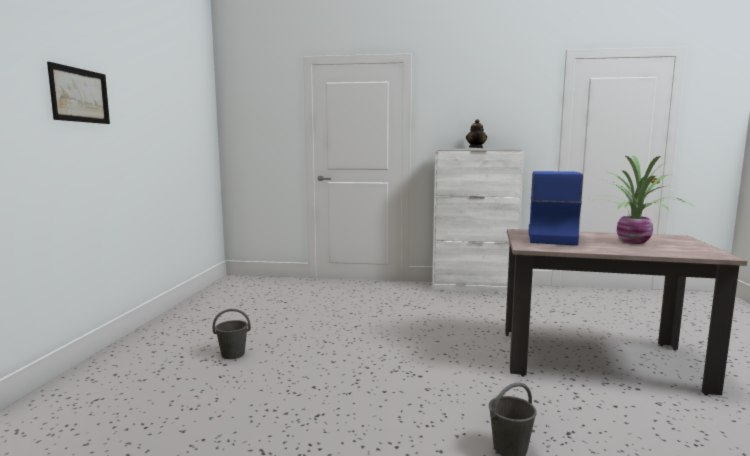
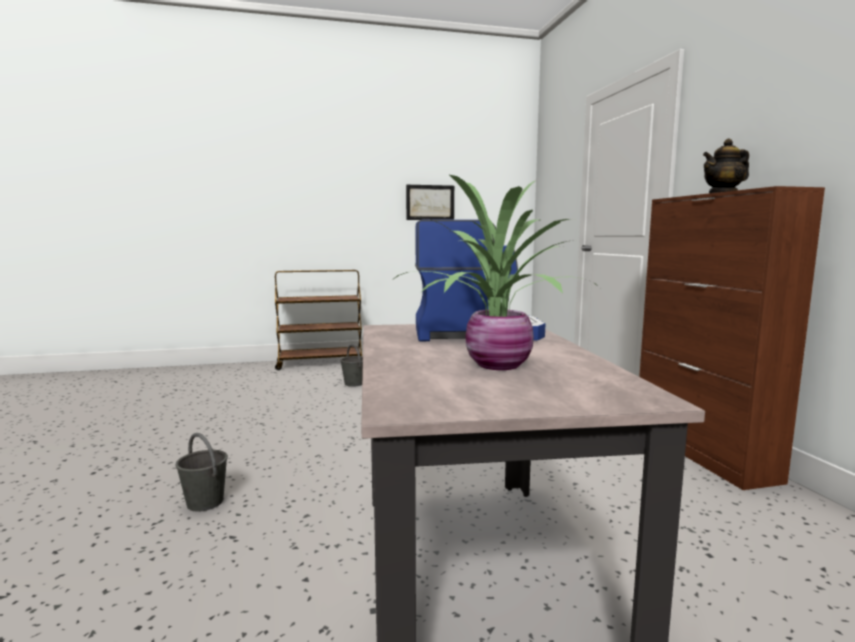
camera: 70 degrees right, 0 degrees up
(80, 95) = (340, 177): picture -> picture (430, 202)
(108, 365) = (320, 363): none -> brown cart
(473, 288) = (702, 452): white cabinet -> brown cabinet

